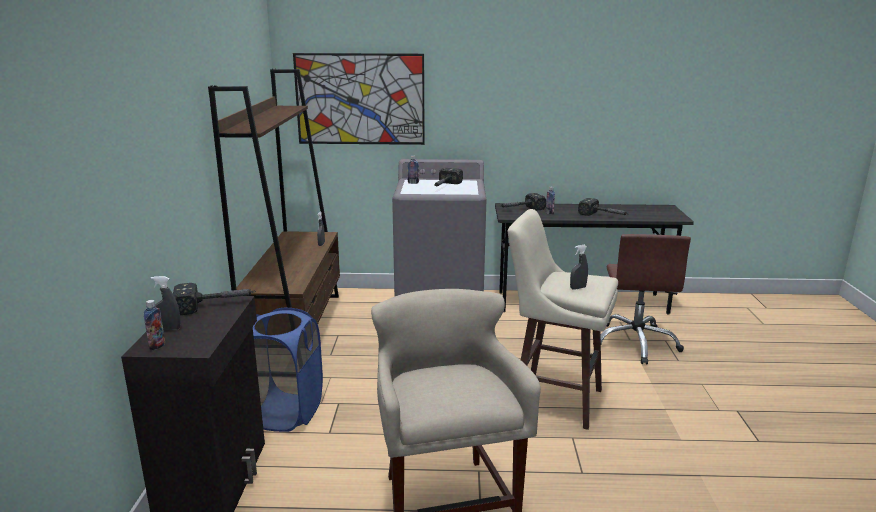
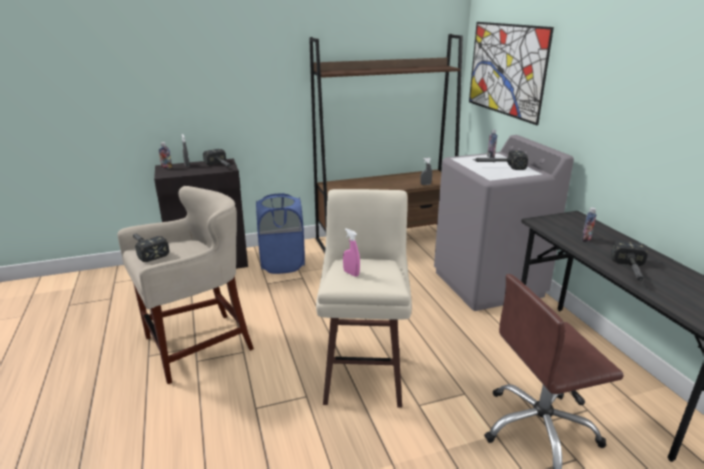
camera: 70 degrees right, 5 degrees up
(520, 209) = (574, 224): hammer -> hammer (144, 248)
(578, 288) = (351, 273): grey spray bottle -> pink spray bottle

